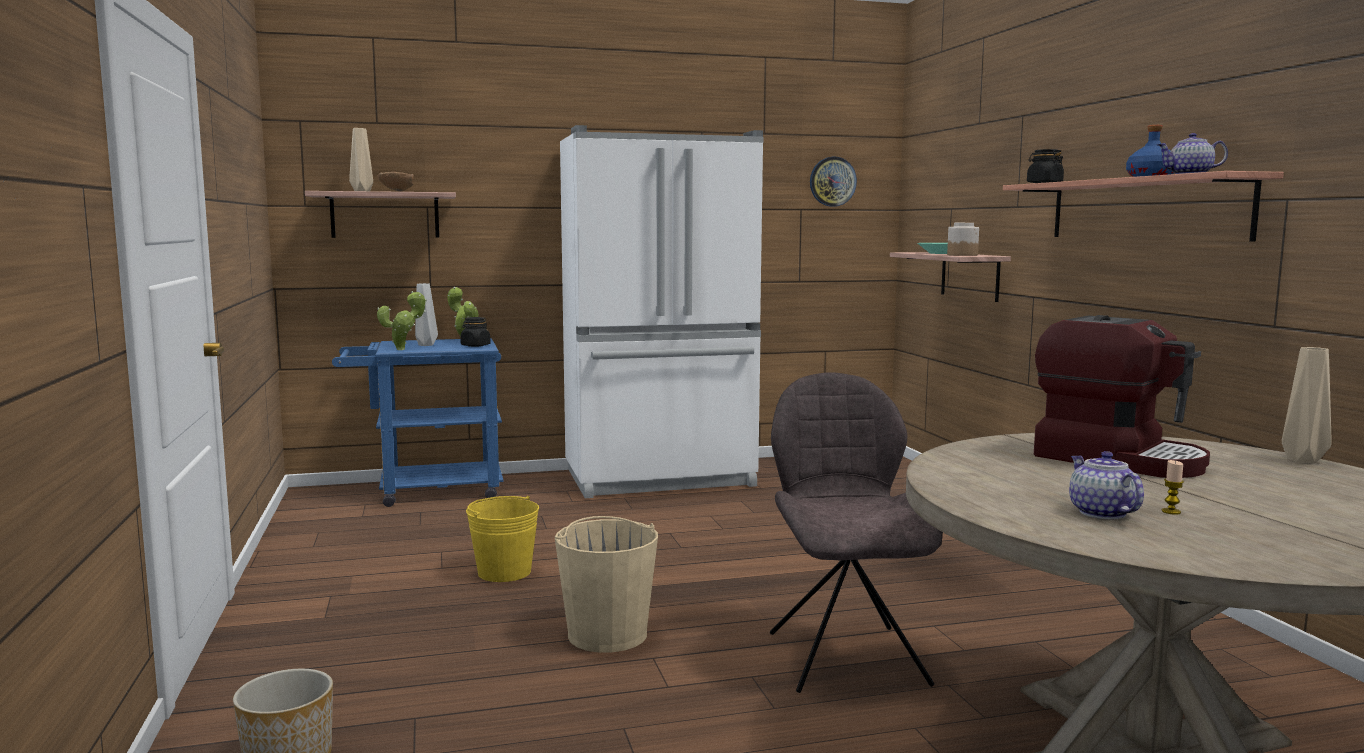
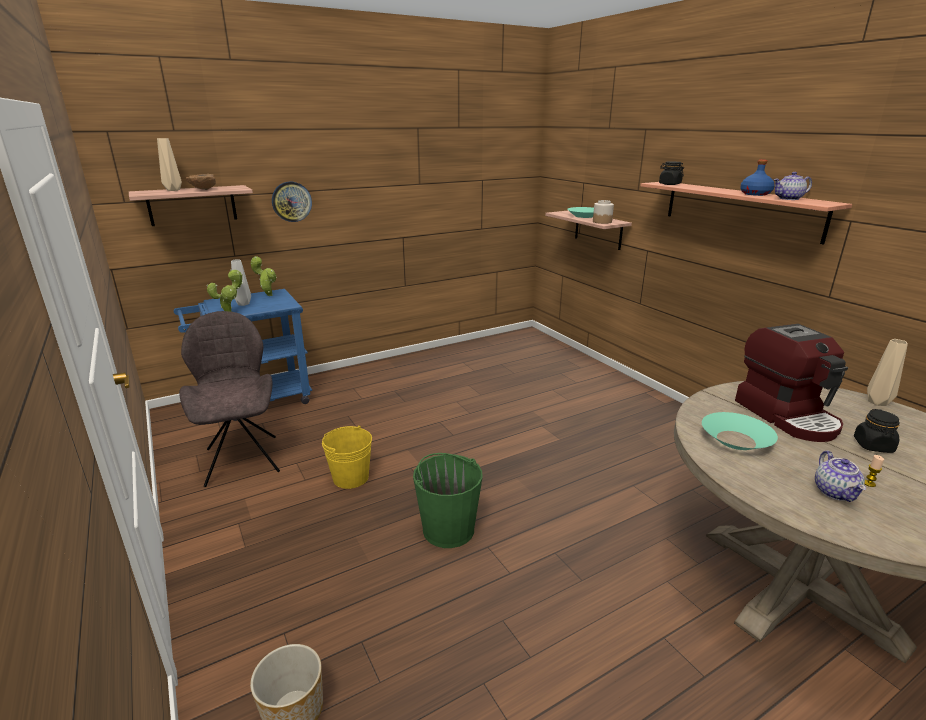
camera: 15 degrees left, 15 degrees up
(475, 345) = (281, 302): black jar -> black jar (873, 446)
(607, 634) = (448, 529): beige bucket -> green bucket
(661, 479) = (409, 369): white fridge -> none
(832, 181) = (501, 160): wall clock -> wall clock (291, 201)
(845, 655) = (598, 522): grey chair -> grey chair (242, 458)
(999, 469) = (736, 440): none -> turquoise bowl
(1100, 513) = (835, 492): teapot -> teapot turned 150 degrees counterclockwise
(1118, 459) = (787, 415): coffee machine -> coffee machine turned 45 degrees clockwise

